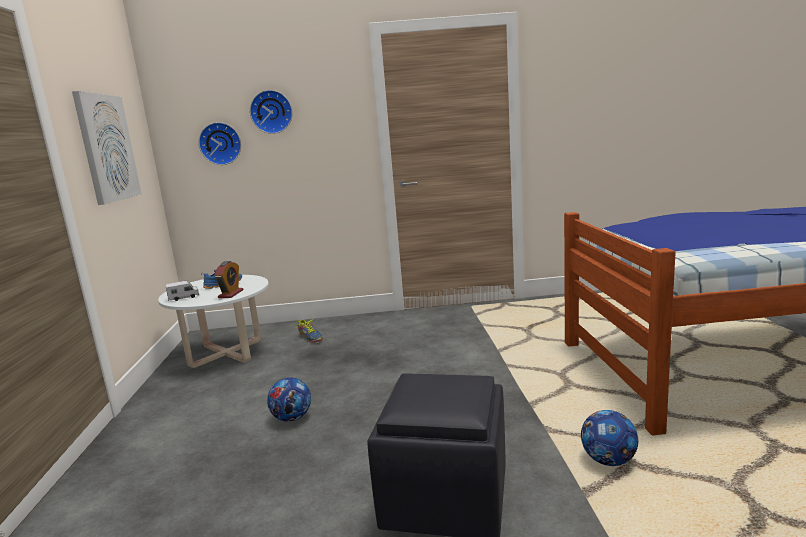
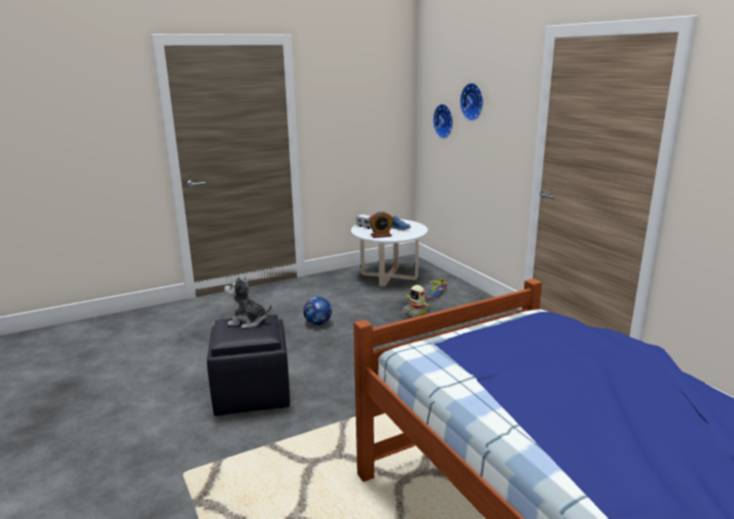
camera: 65 degrees right, 5 degrees up
(107, 148) = (350, 118): picture -> none
(339, 353) = (416, 312): none -> toy robot
(421, 389) = (248, 321): none -> plush toy
(608, 460) = (313, 453): football -> none

